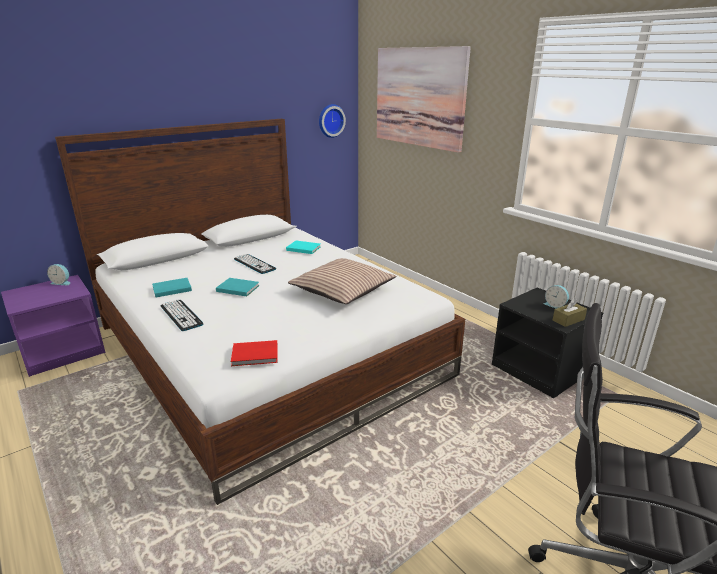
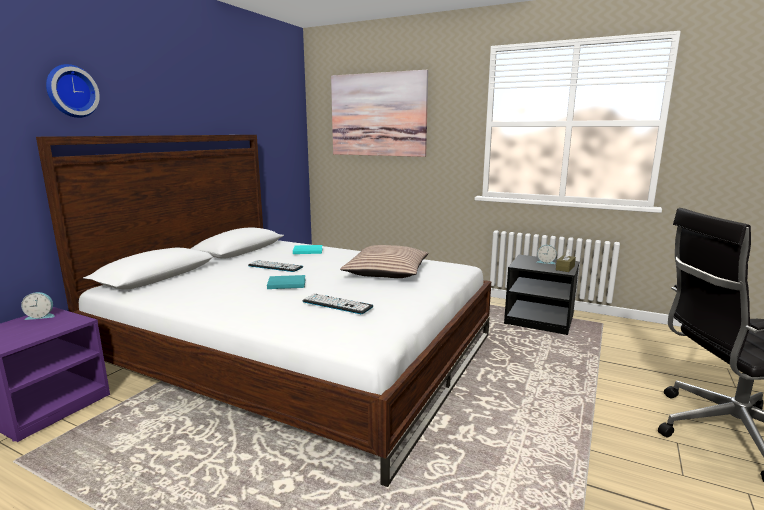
camera: 25 degrees left, 10 degrees down
(171, 289) = (211, 295): turquoise book -> none
(181, 315) = (255, 311): keyboard -> keyboard (337, 304)
(256, 355) = (380, 322): red book -> none
(330, 120) = (288, 140): wall clock -> wall clock (71, 91)

